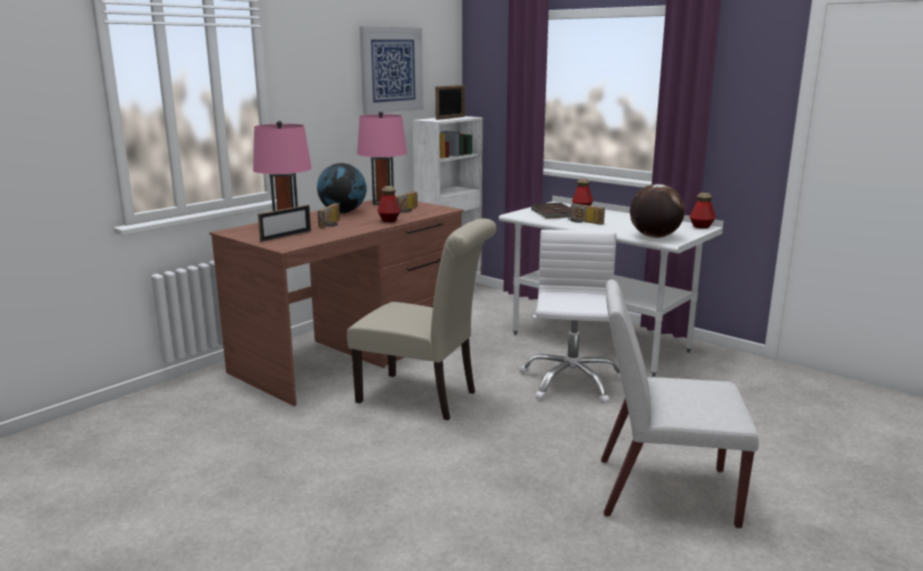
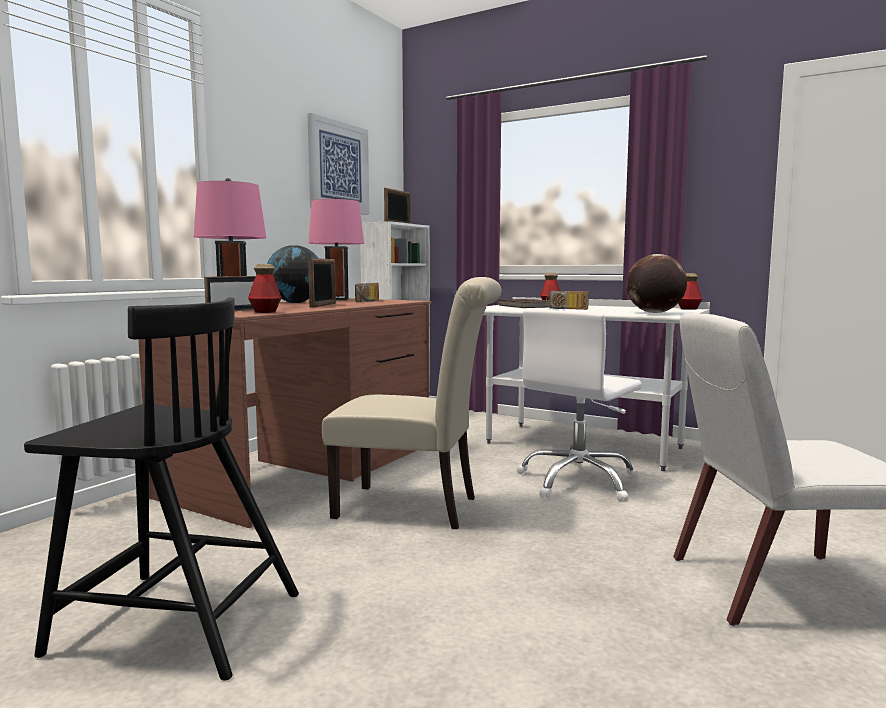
camera: 10 degrees left, 10 degrees down
(231, 475) = (174, 622): none -> black chair
(332, 224) = (290, 306): radio -> none
(360, 222) = (323, 305): none -> picture frame
(389, 220) = (355, 304): bottle -> bottle (265, 311)
(571, 381) = (578, 481): white office chair -> white office chair turned 135 degrees counterclockwise

